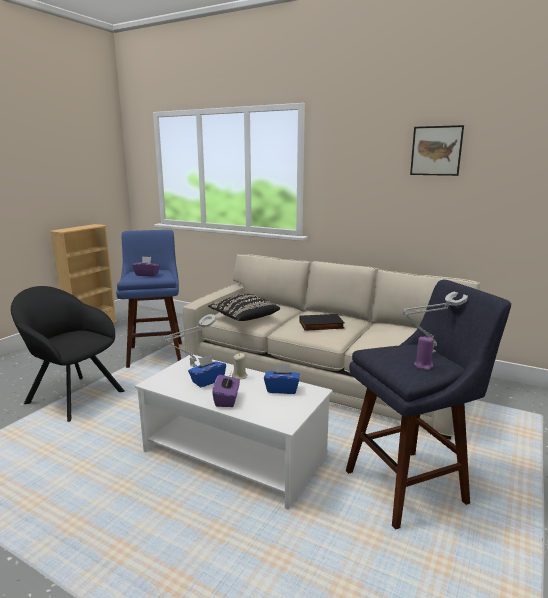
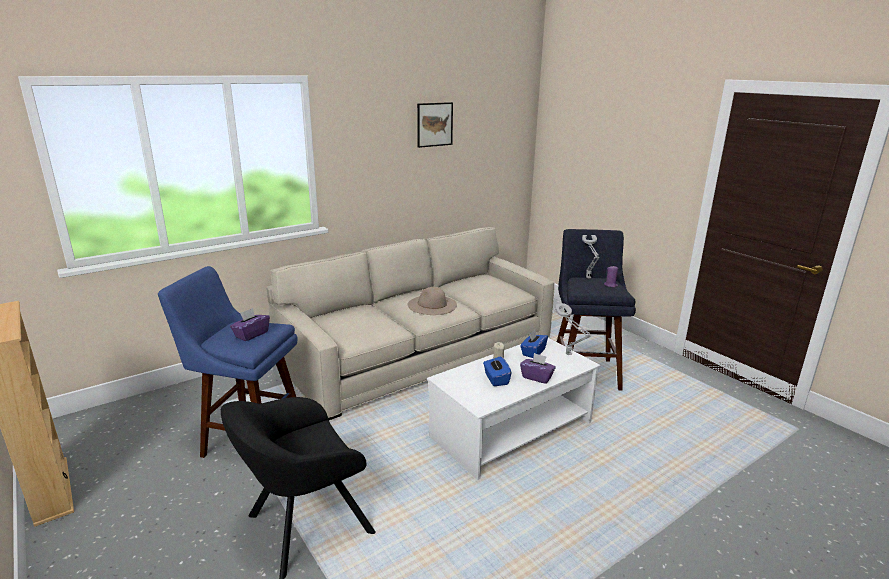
camera: 65 degrees left, 5 degrees up
(191, 367) = (459, 382): grey table lamp -> grey table lamp (569, 355)
(244, 317) = (371, 331): black pillow -> none
(321, 325) = (432, 305): black book -> beige hat

